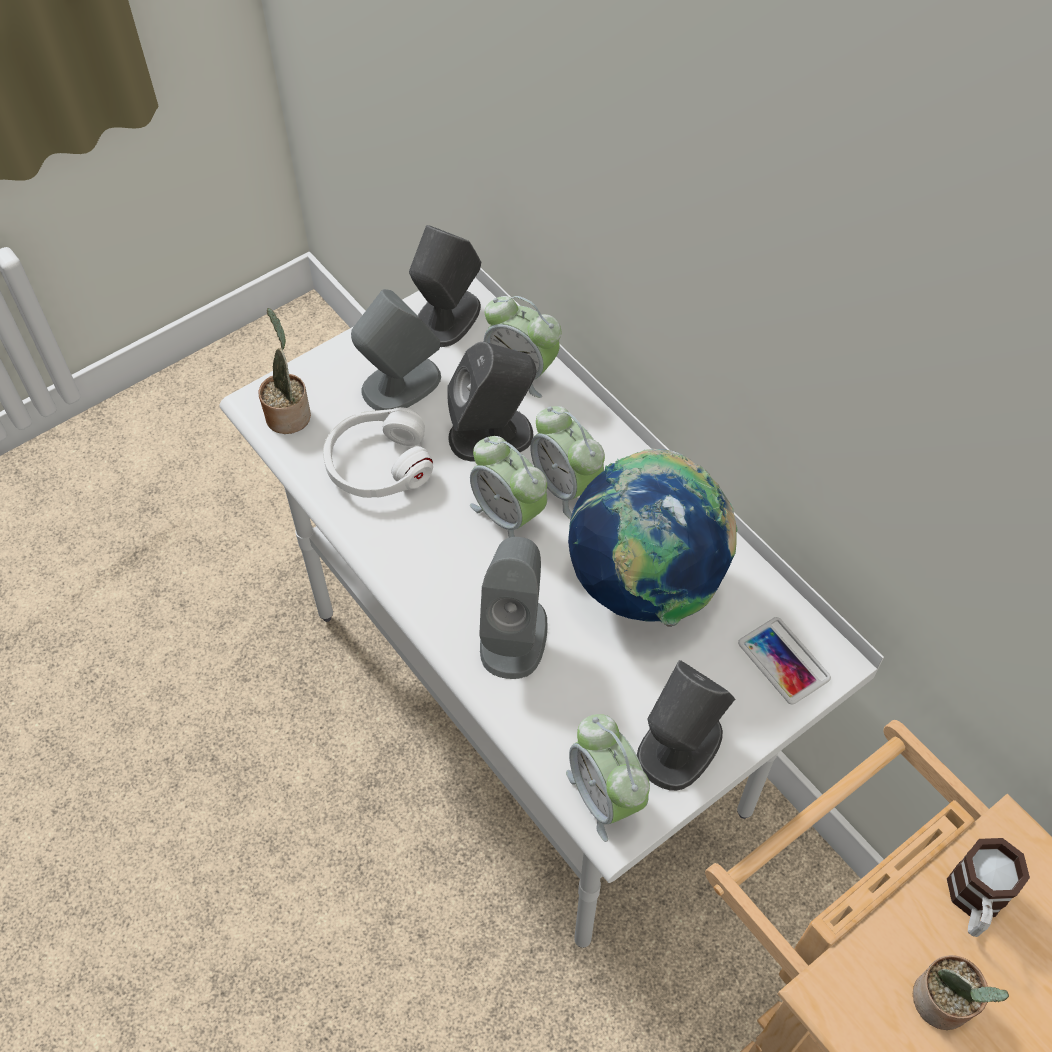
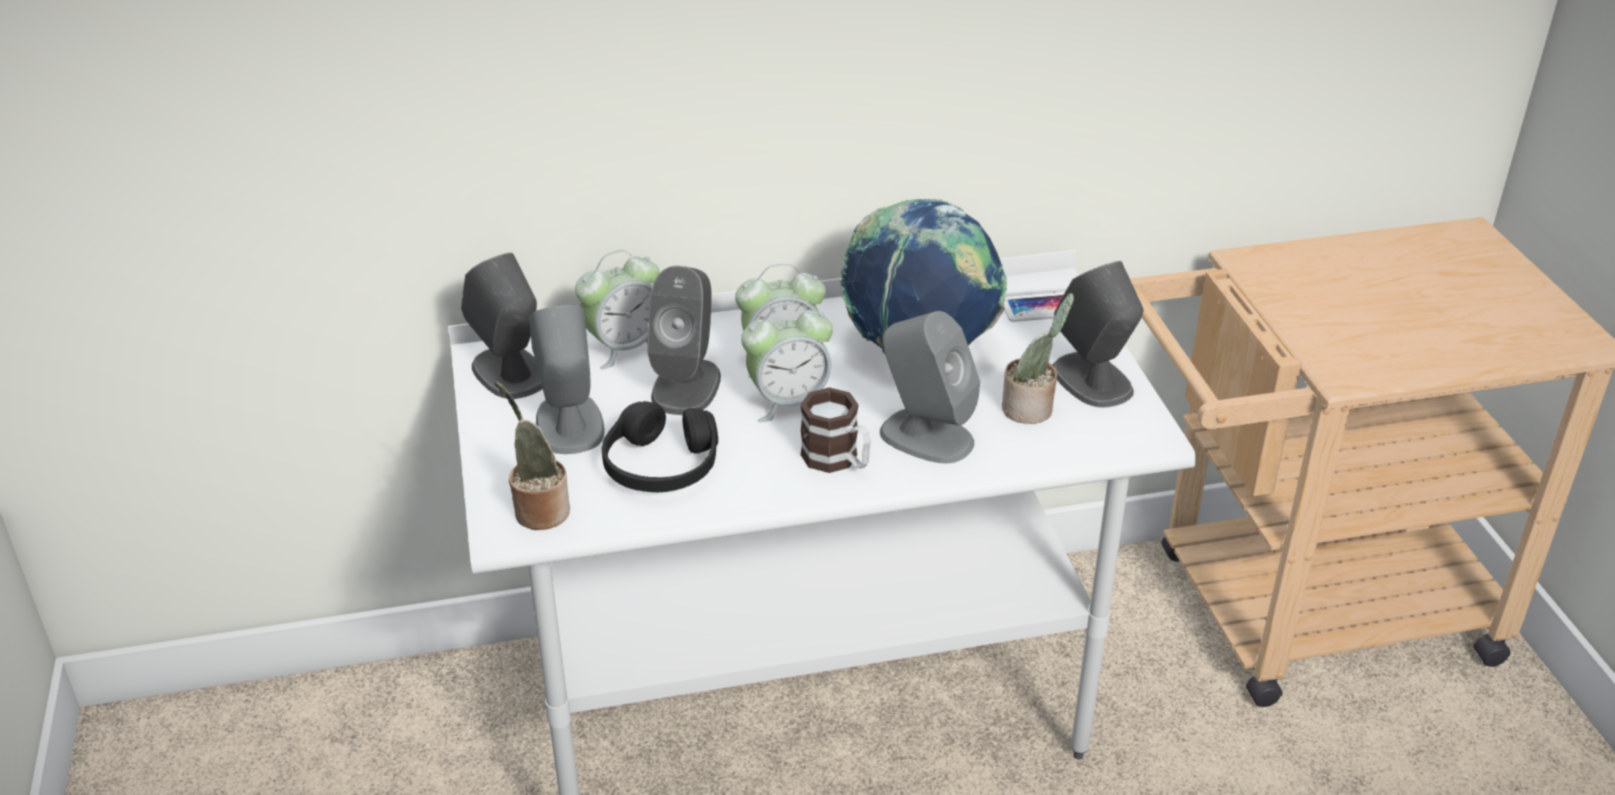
camera: 65 degrees left, 20 degrees down
(378, 464) = (661, 466): white headphones -> black headphones
(605, 796) = (1119, 432): alarm clock -> none
(943, 1004) = (1366, 330): potted plant -> potted plant (1031, 409)
(974, 902) = (1291, 291): mug -> mug (838, 460)

